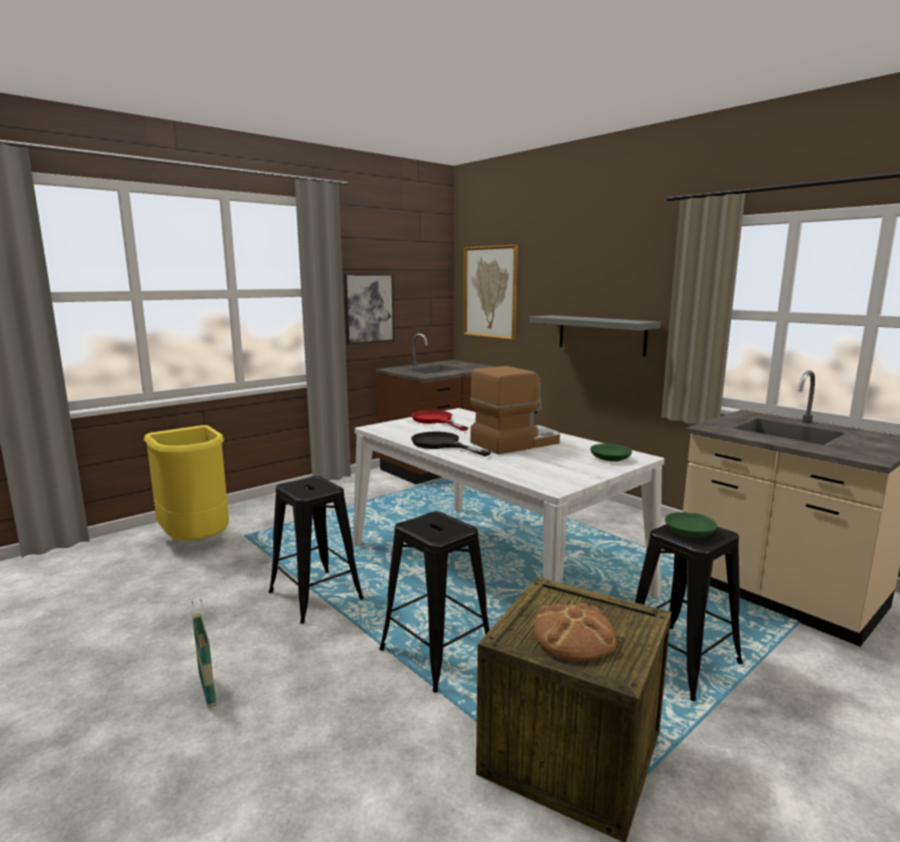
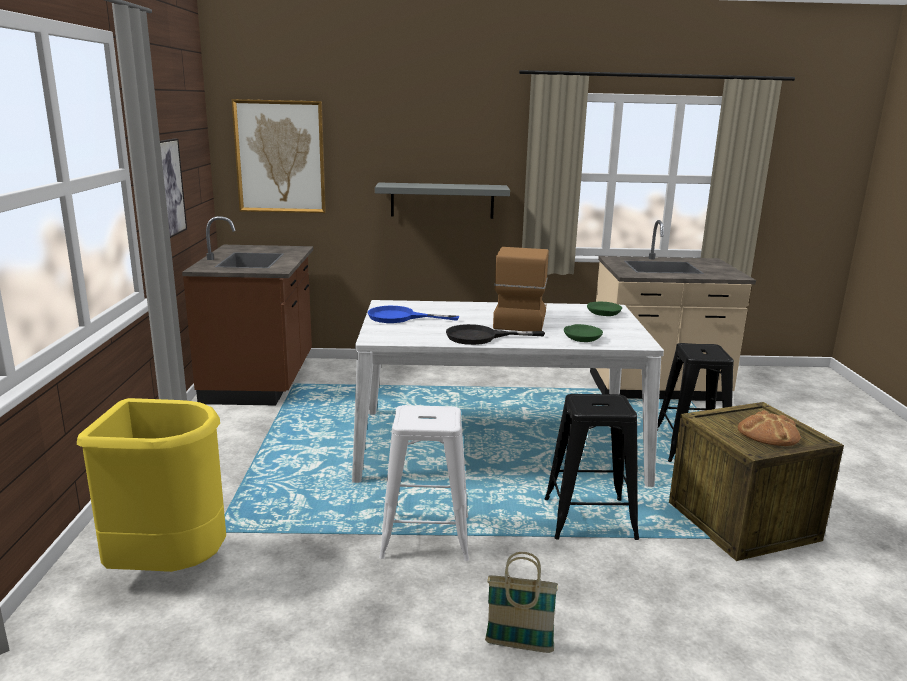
camera: 50 degrees left, 5 degrees up
(316, 596) = (426, 536): black stool -> white stool
(436, 420) = (400, 317): red frying pan -> blue frying pan
(689, 531) = (702, 351): green bowl -> green bowl (582, 338)

